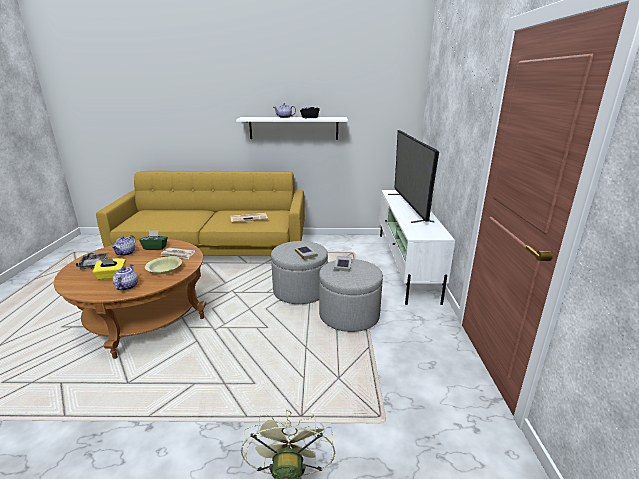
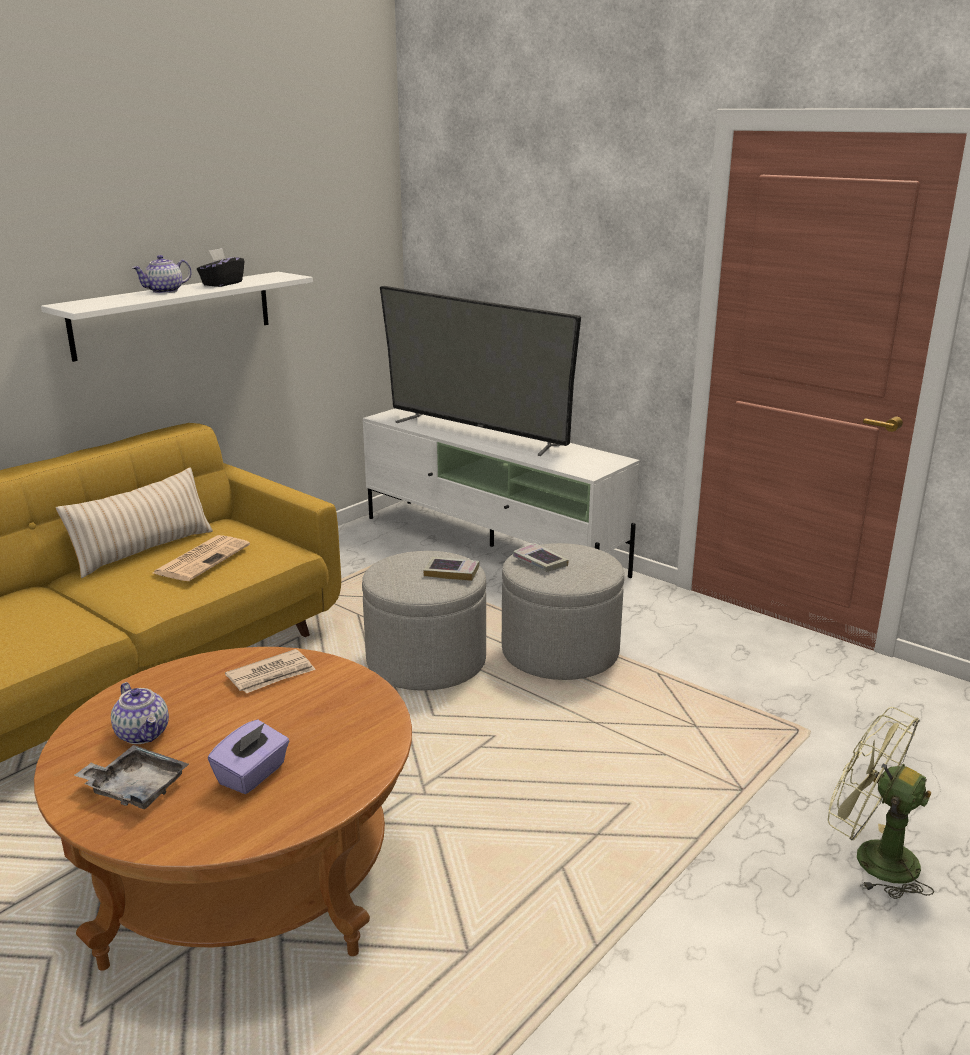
camera: 50 degrees left, 0 degrees up
(111, 276) = (252, 775): yellow tissue box -> purple tissue box
(127, 286) = (339, 764): teapot -> none
(155, 247) = (180, 691): green tissue box -> none
(164, 270) = (325, 706): yellow bowl -> none
(246, 210) = (144, 550): none -> beige pillow

